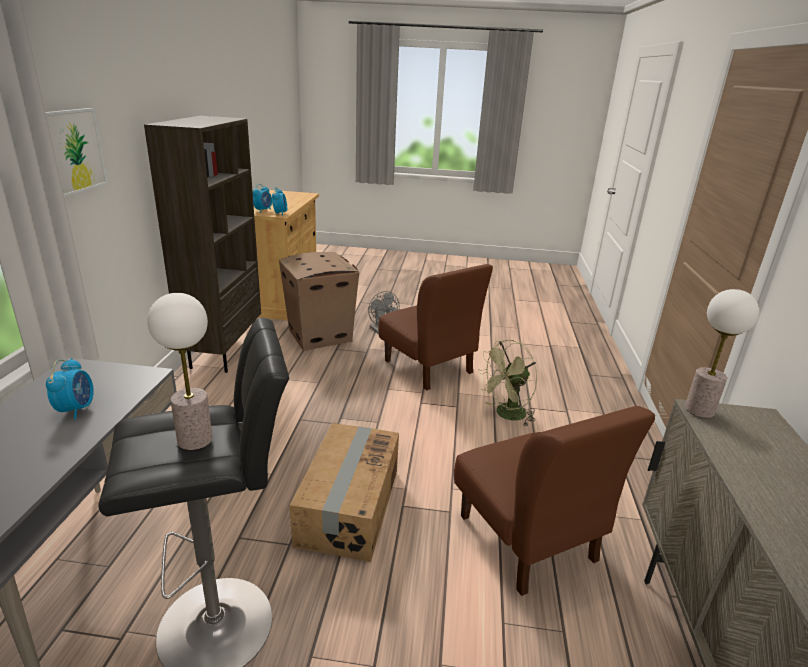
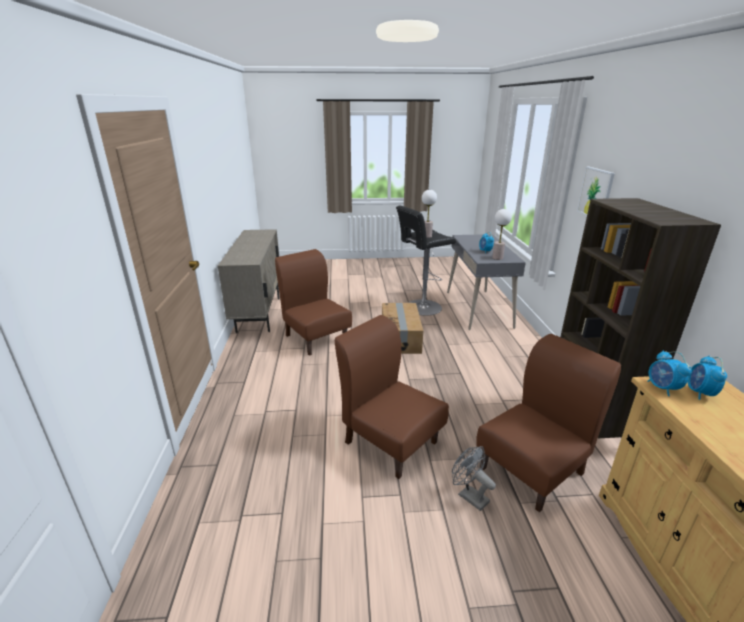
camera: 170 degrees right, 0 degrees up
(319, 335) = (532, 470): cardboard box -> brown chair
(506, 415) = (317, 399): green fan -> none
(699, 410) = (253, 261): table lamp -> table lamp (497, 258)

